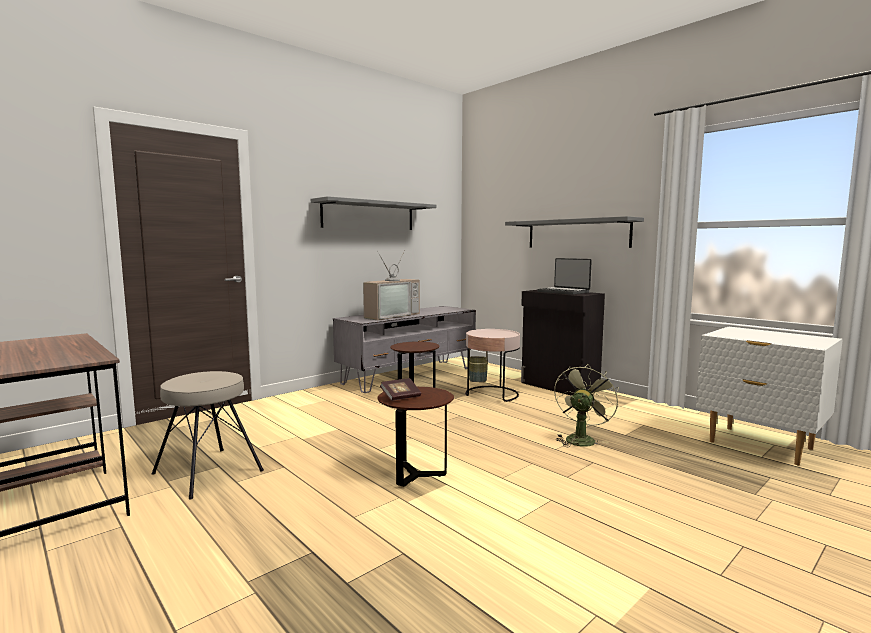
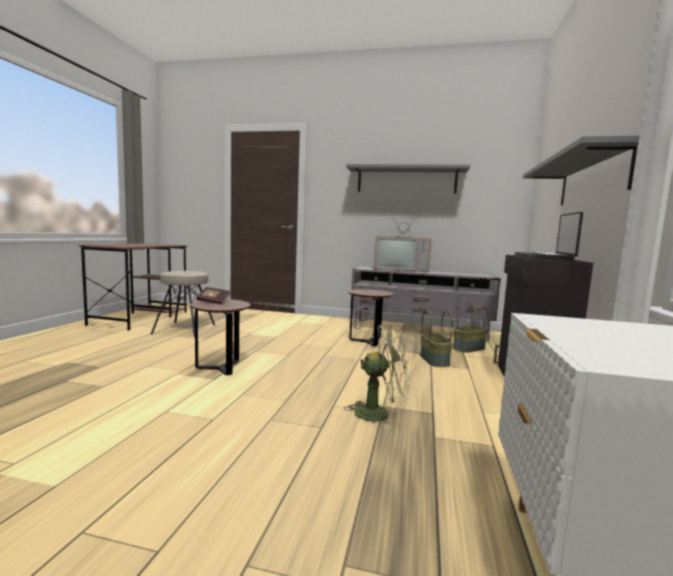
camera: 55 degrees right, 0 degrees up
(492, 394) = (435, 360): pink side table -> basket

